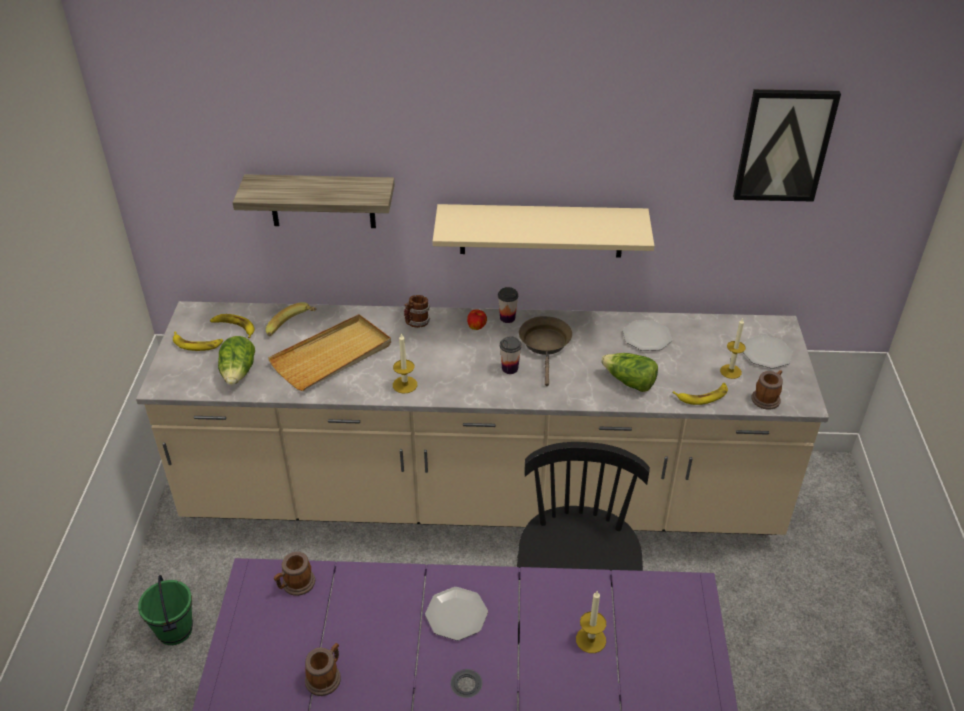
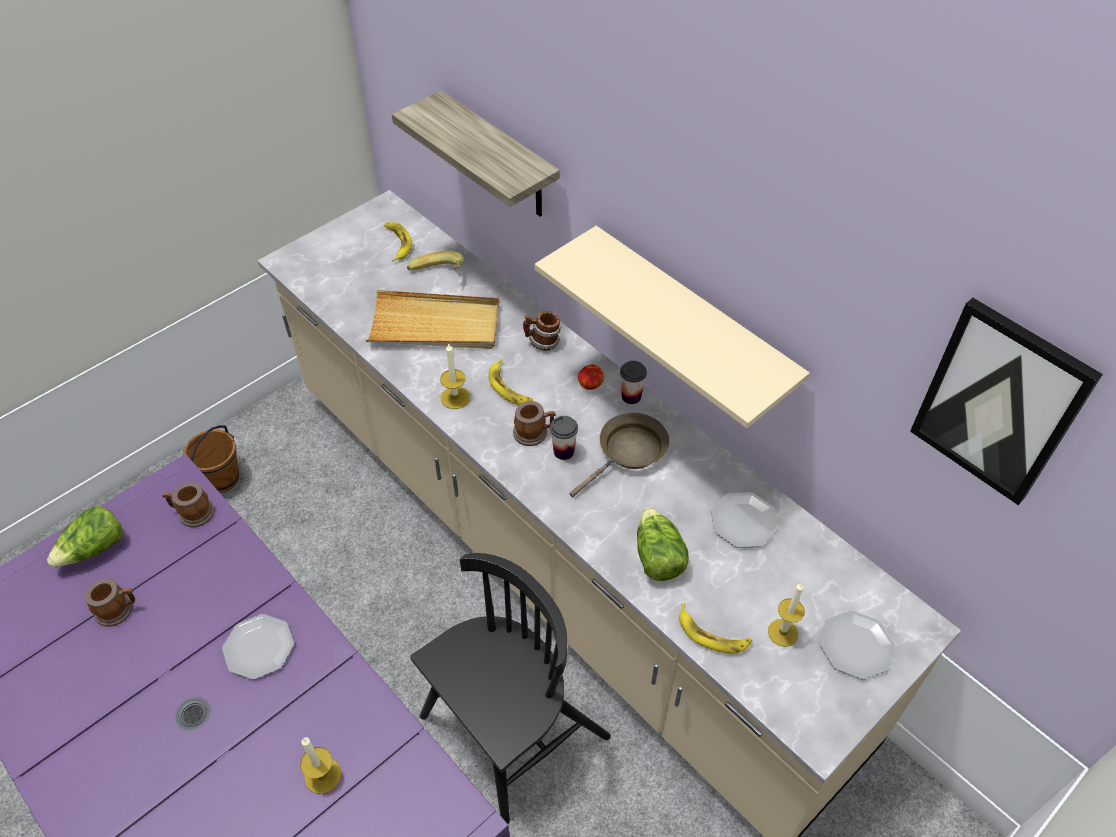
camera: 45 degrees right, 10 degrees up
(176, 631) = (223, 479): green bucket -> brown bucket
(197, 344) = (353, 240): banana -> banana (509, 387)
(238, 373) = (349, 289): lettuce -> lettuce (94, 549)
(767, 398) = (781, 696): mug -> mug (534, 433)

